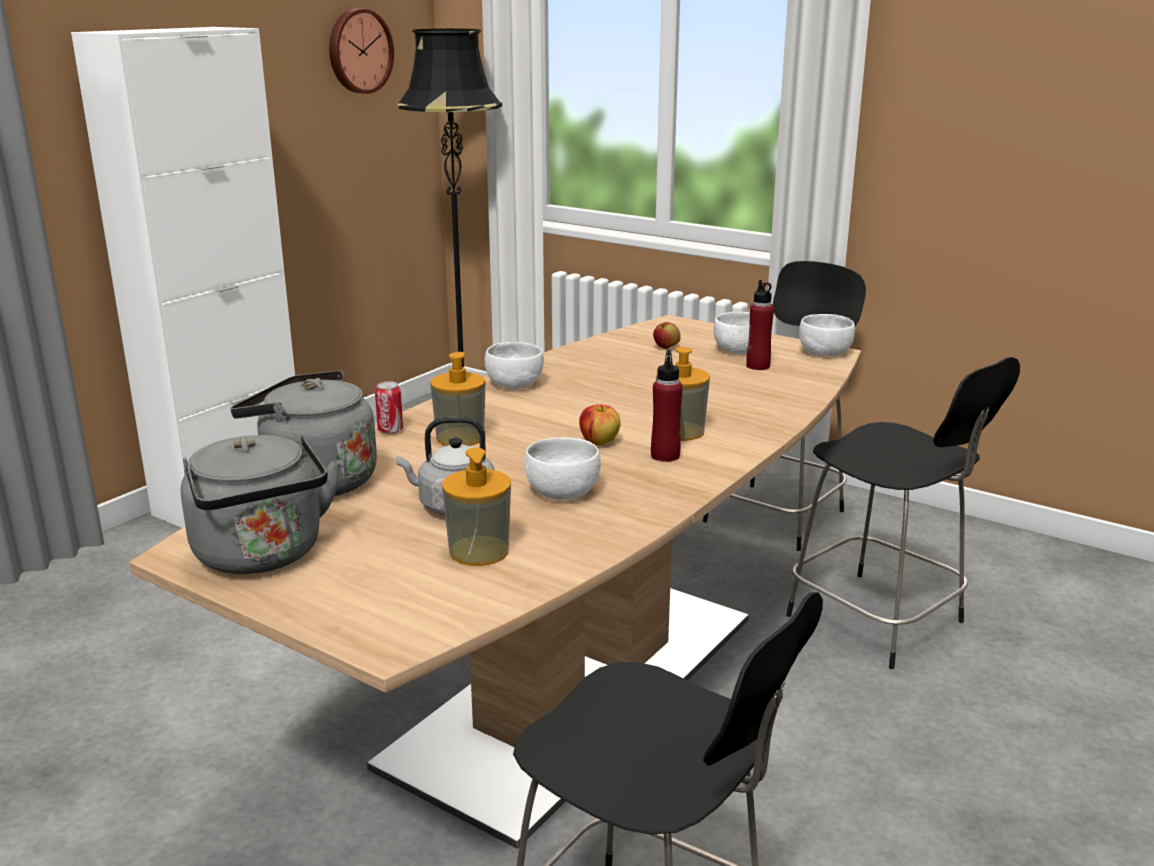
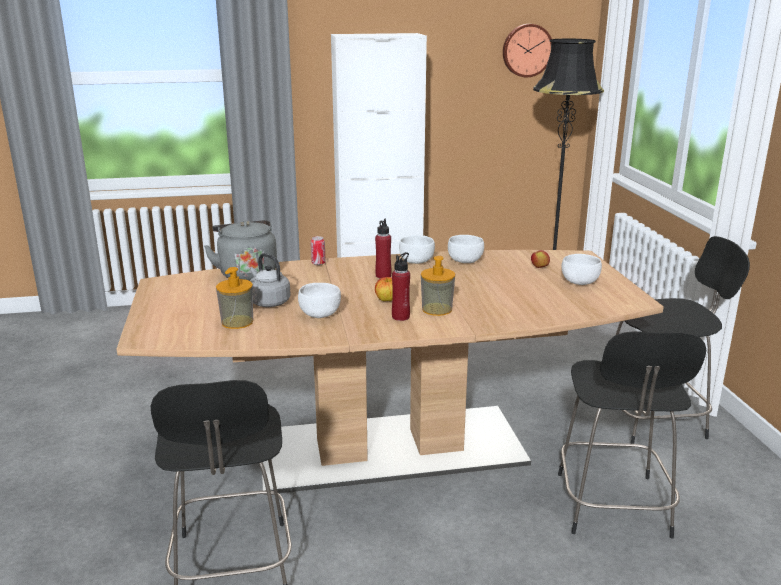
camera: 45 degrees right, 0 degrees up
(262, 556) = (174, 293): grey kettle -> none
(460, 437) = (337, 276): soap dispenser -> none
(758, 366) = (567, 293): red bottle -> red bottle (383, 275)
(825, 352) = (632, 300): white bowl -> white bowl (465, 260)

